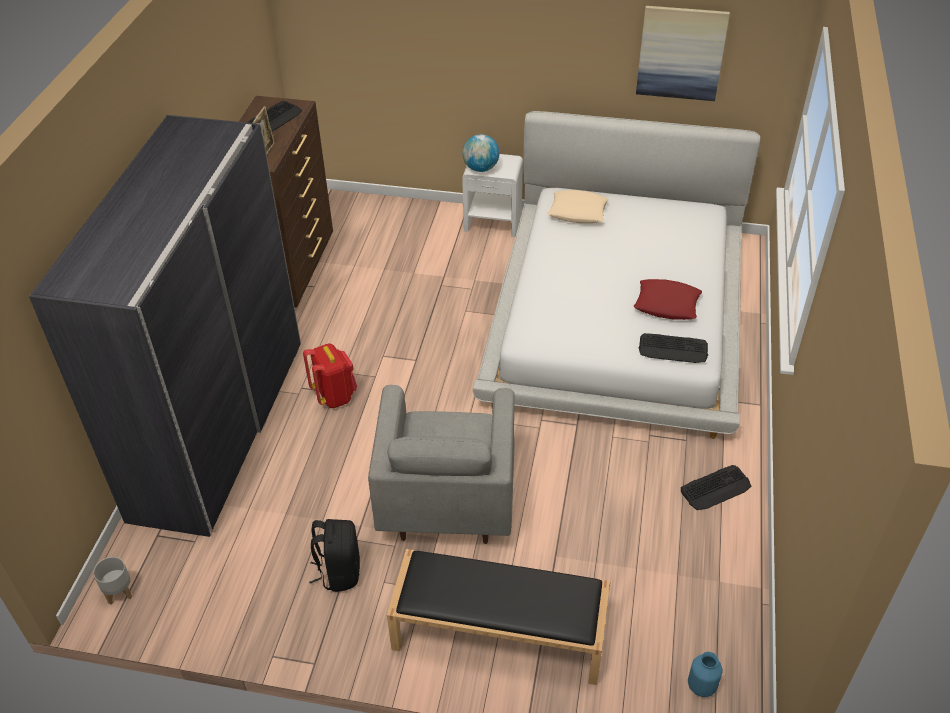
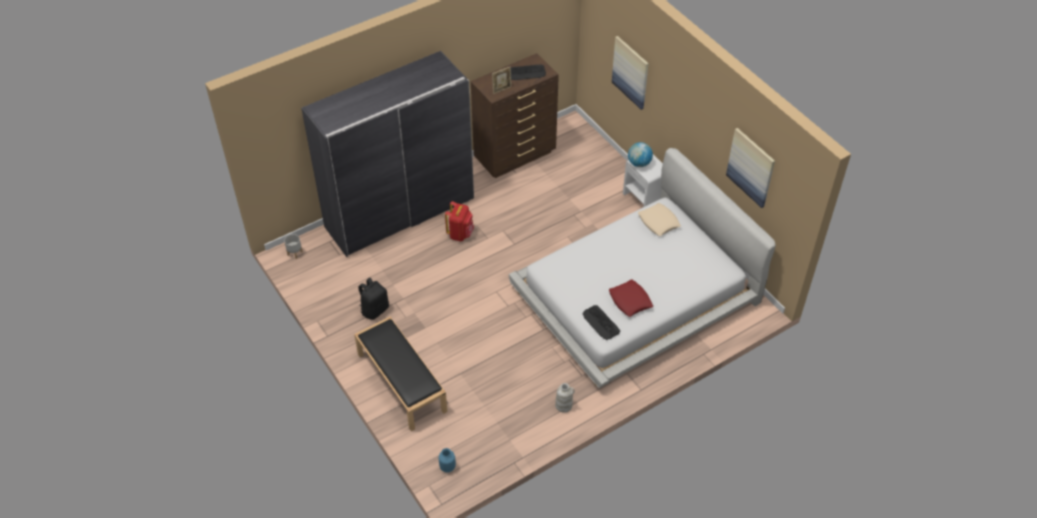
camera: 45 degrees right, 5 degrees up
(405, 52) = (631, 72): none -> picture
(447, 502) = (447, 317): grey armchair -> none
(716, 488) = (564, 405): keyboard -> white vase

